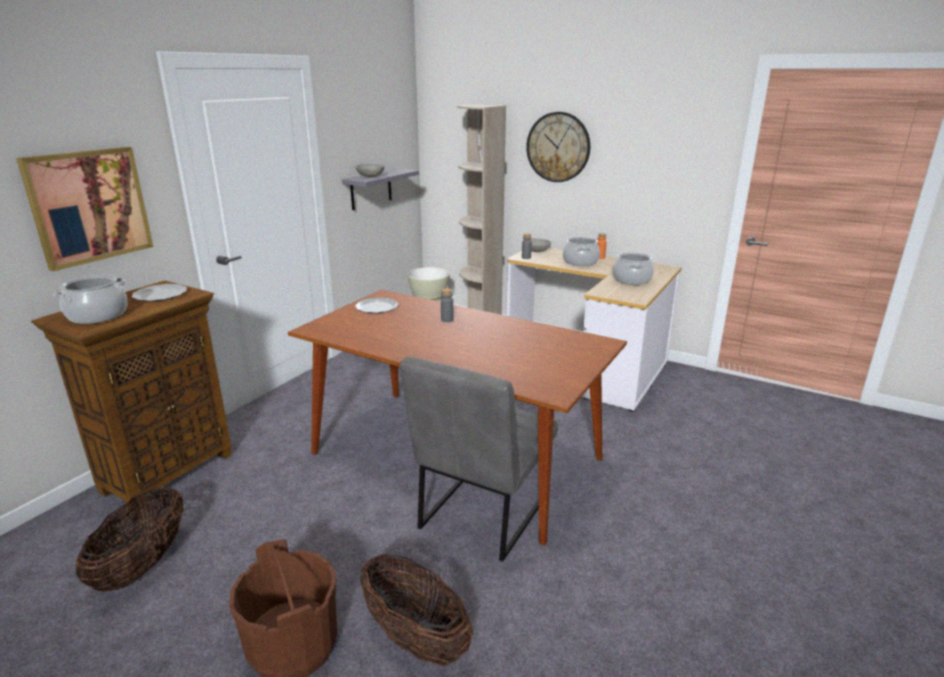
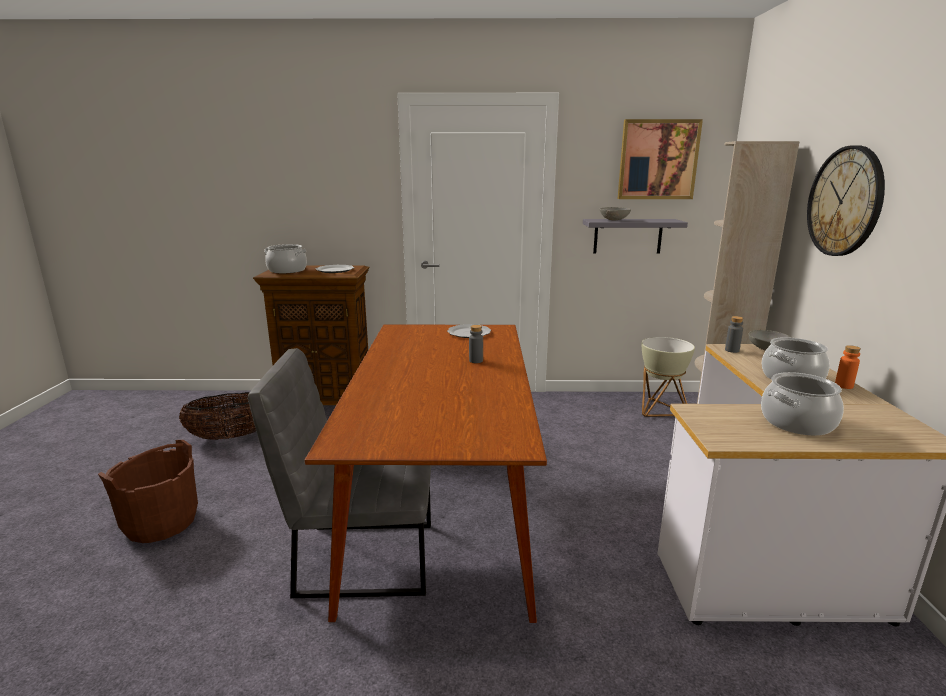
camera: 60 degrees right, 5 degrees down
(89, 206) = (327, 201): picture -> picture (658, 160)
(415, 638) = (174, 578): basket -> none

